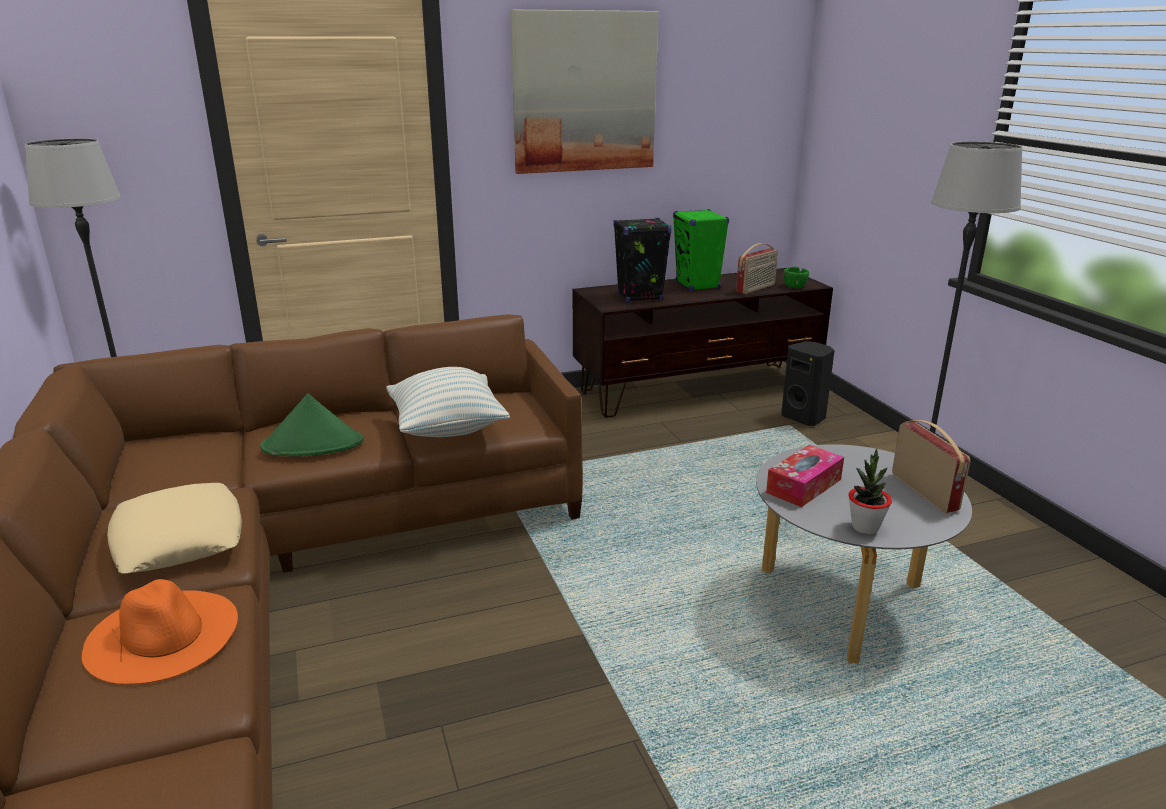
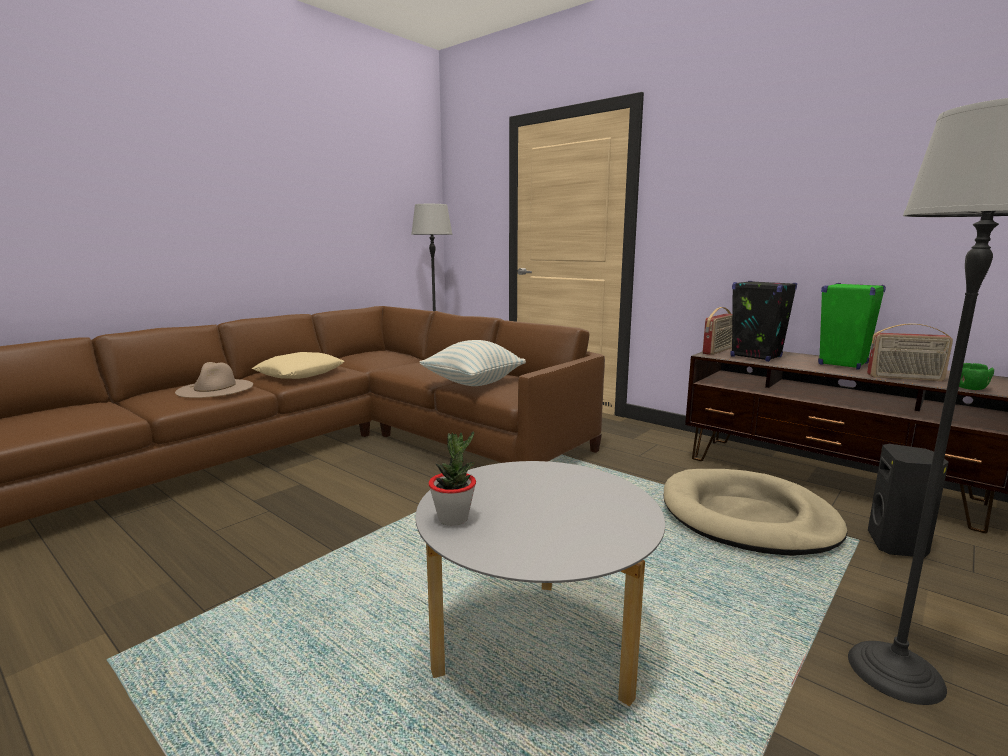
camera: 60 degrees right, 10 degrees down
(162, 634) = (215, 388): orange hat -> beige hat
(313, 444) = (415, 368): green hat -> none
(584, 92) = (754, 167): picture -> none
(728, 445) = (747, 517): none -> beige dog bed
(804, 486) = (512, 481): tissue box -> none
(925, 492) = (580, 542): radio -> radio (718, 351)

